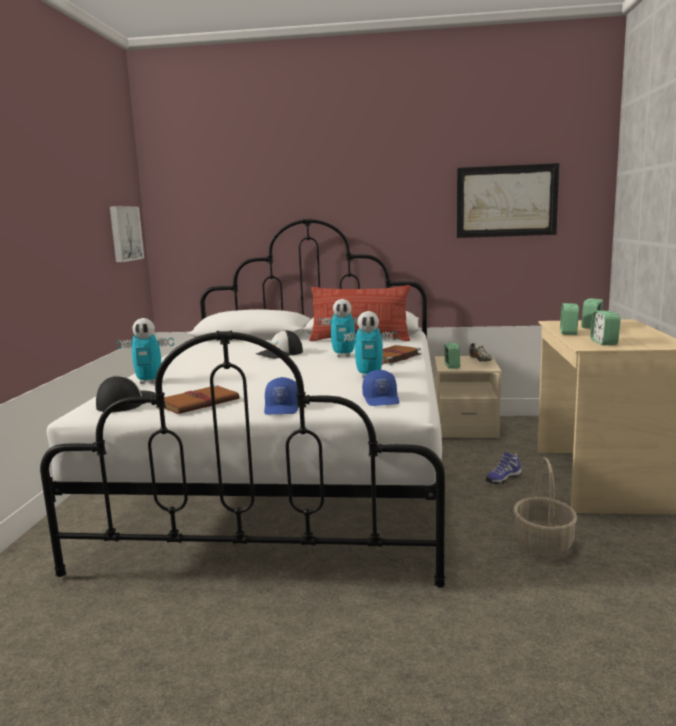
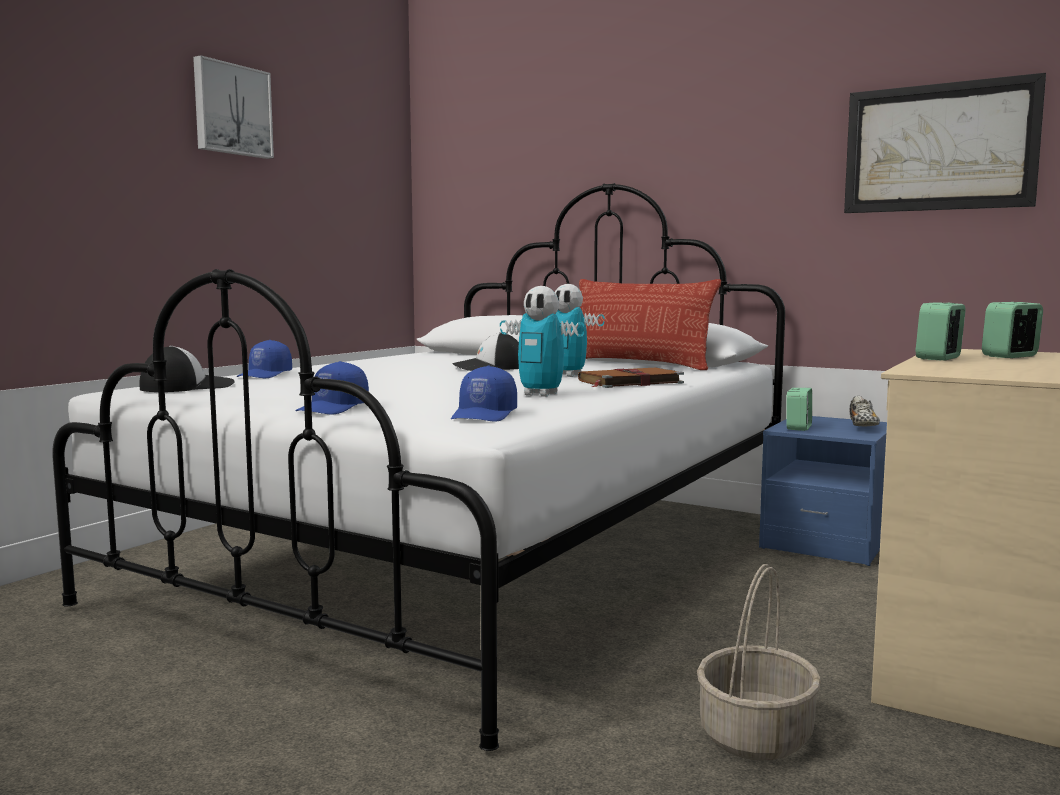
camera: 25 degrees right, 5 degrees down
(124, 233) = (366, 202): picture -> picture (231, 110)
(149, 382) = (265, 375): toy robot -> blue cap
(200, 402) = (259, 395): brown book -> none
(465, 428) = (826, 542): beige nightstand -> blue nightstand
(502, 478) = (802, 624): shoe -> none
(604, 342) = (970, 369): alarm clock -> none

